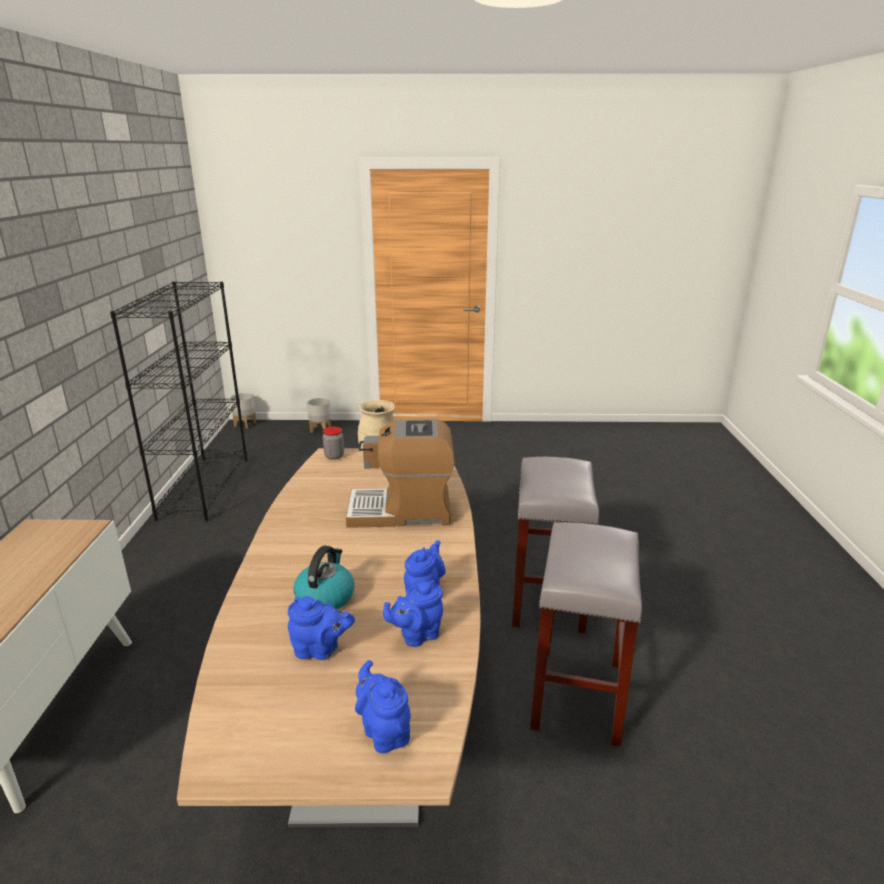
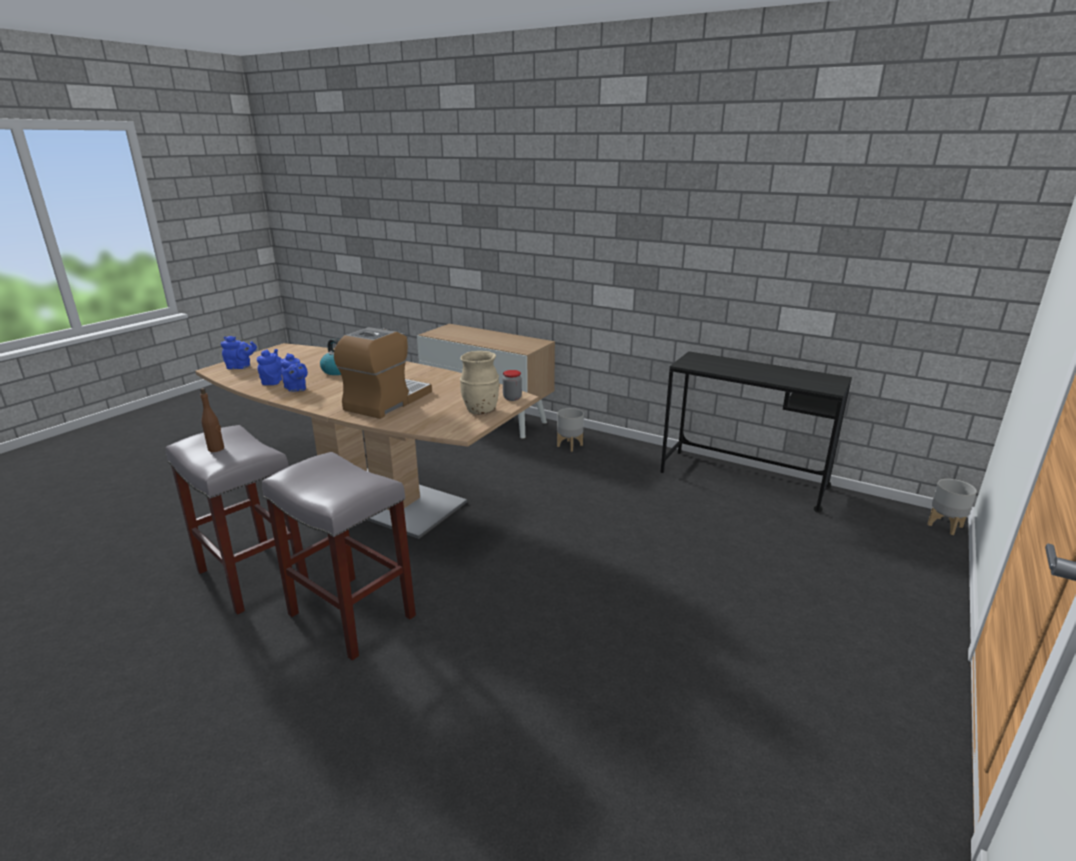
camera: 120 degrees right, 0 degrees up
(204, 487) = (742, 480): black bookcase -> black desk
(320, 430) = (916, 582): grey planter -> grey planter (569, 445)
(320, 650) = (305, 365): blue teapot -> none
(601, 557) = (216, 449): none -> brown bottle

